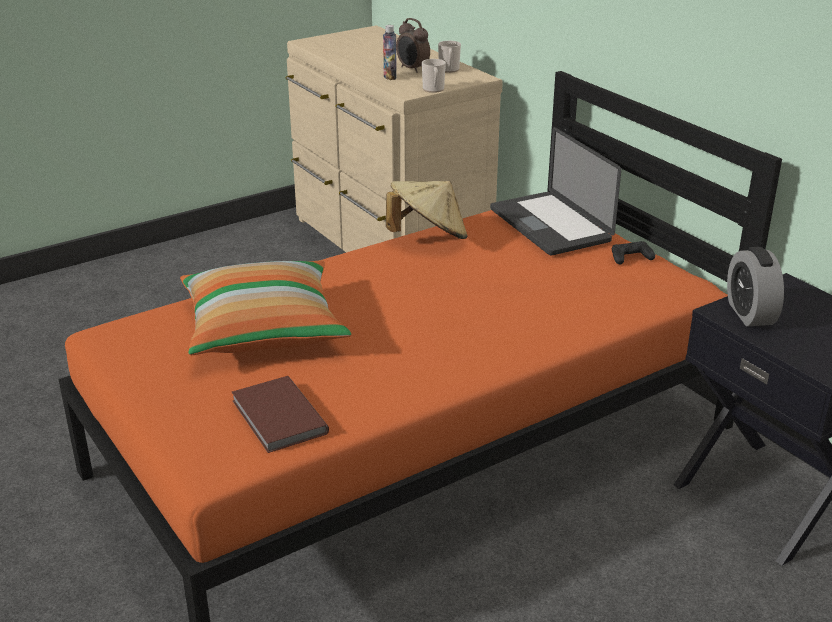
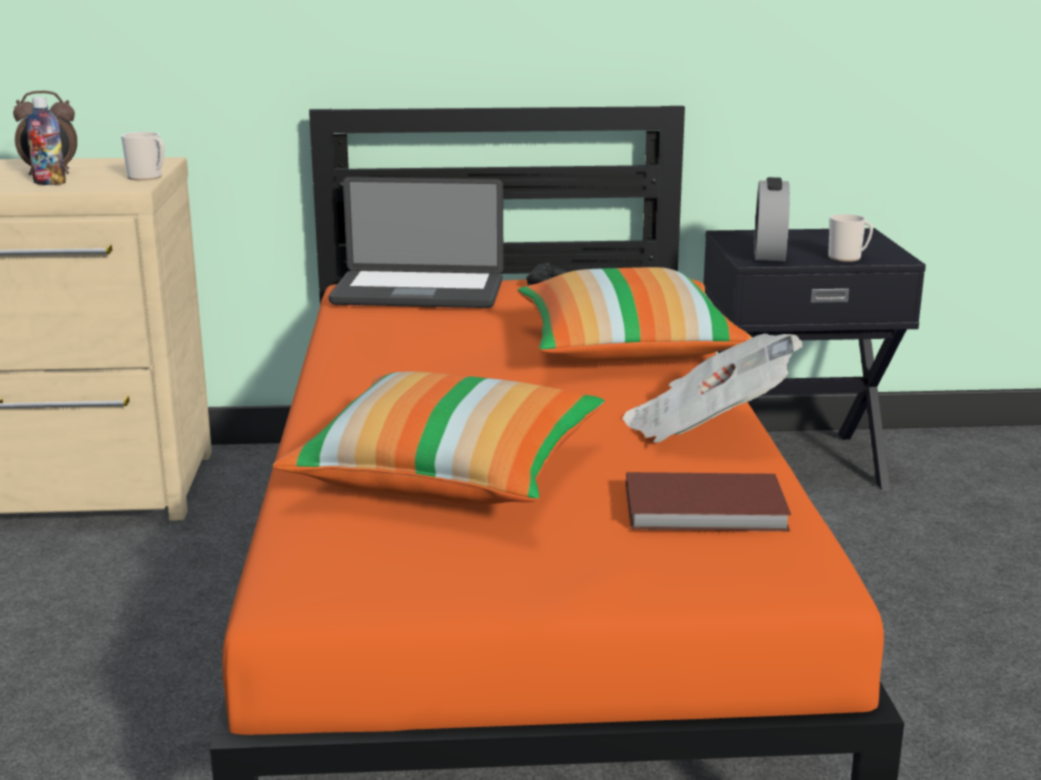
camera: 60 degrees left, 10 degrees down
(407, 388) = (706, 429): none -> newspaper
(428, 237) = (343, 344): beige hat -> none
(449, 70) = (98, 164): mug -> mug (848, 258)
(525, 323) = (626, 350): none -> pillow
(750, 313) = (769, 254): alarm clock -> alarm clock turned 75 degrees clockwise

